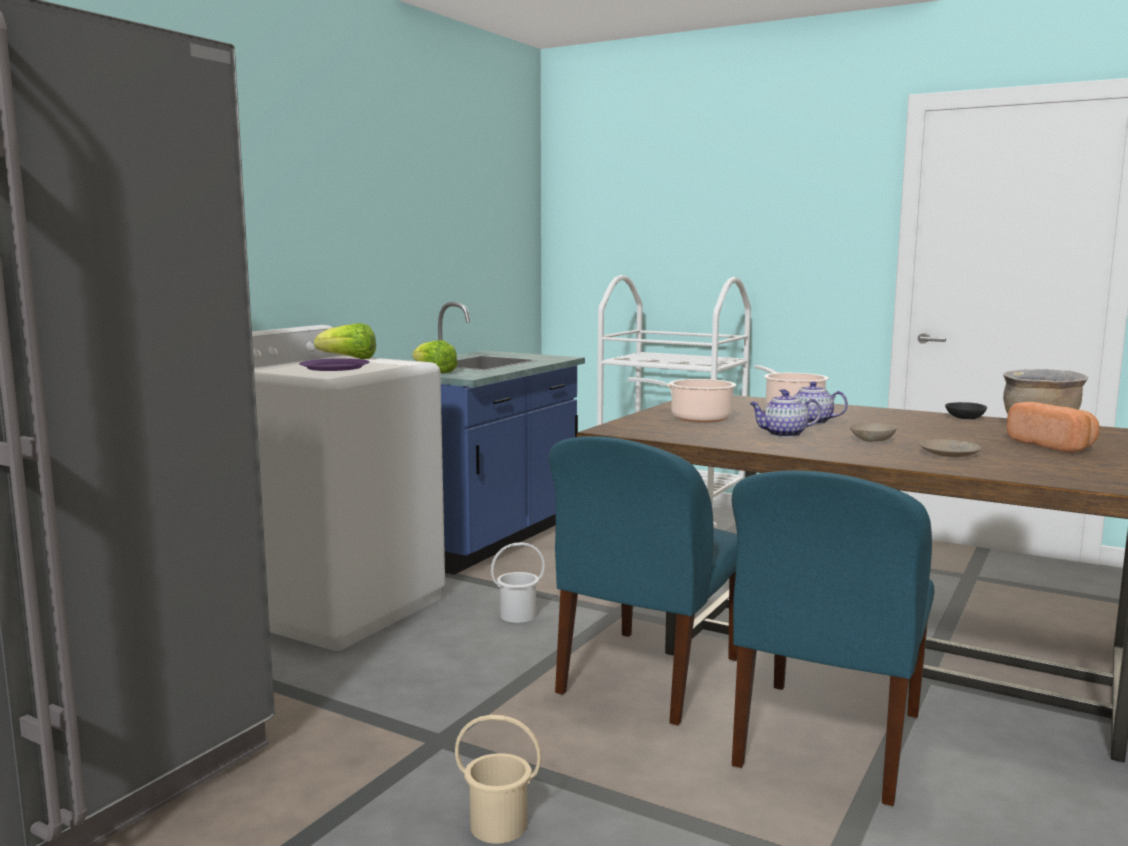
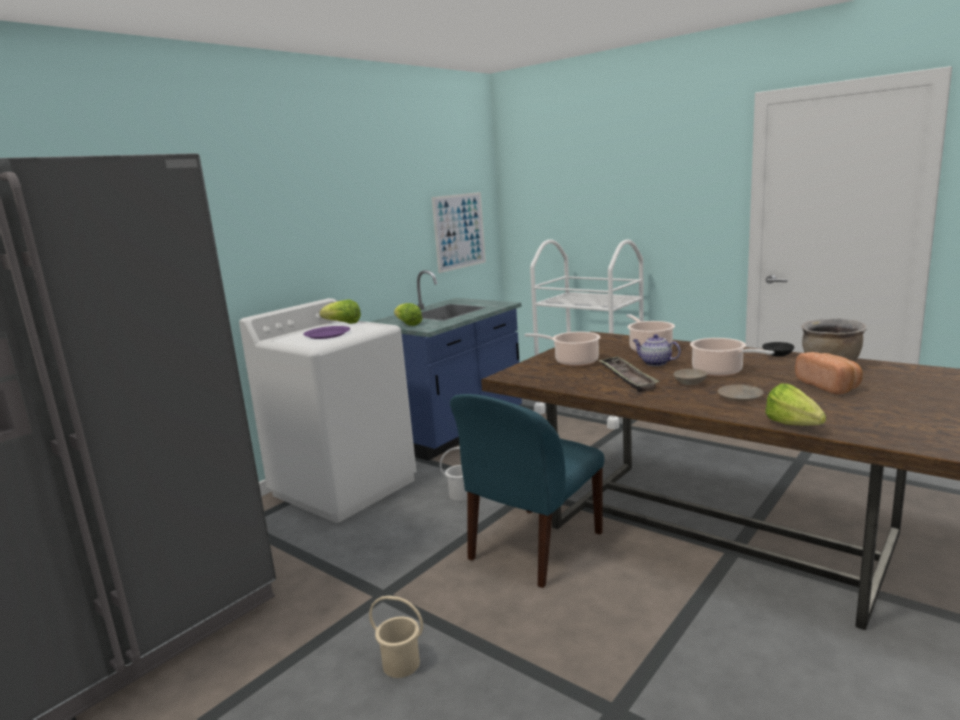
camera: 10 degrees right, 5 degrees up
(492, 258) = (459, 231): none -> picture
(783, 434) = (627, 378): teapot -> tray
(827, 742) = (644, 605): blue chair -> none
(903, 431) = (720, 372): none -> cooking pot
(1042, 480) = (796, 427): none -> lettuce

